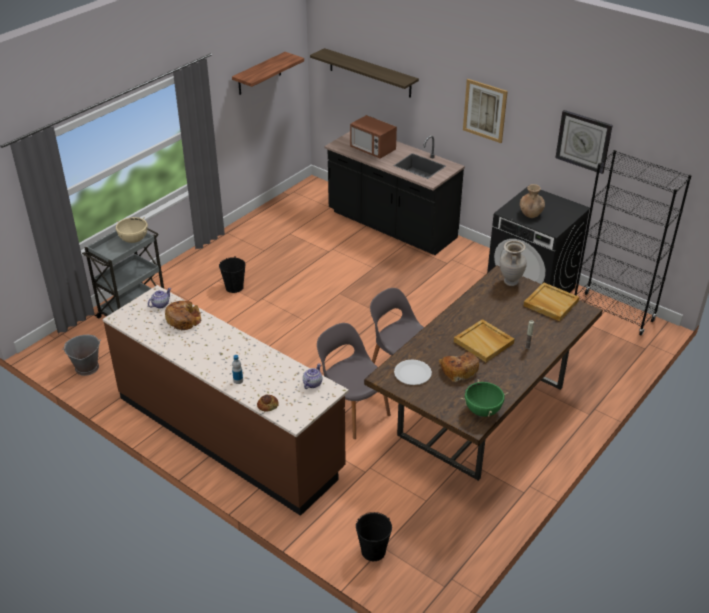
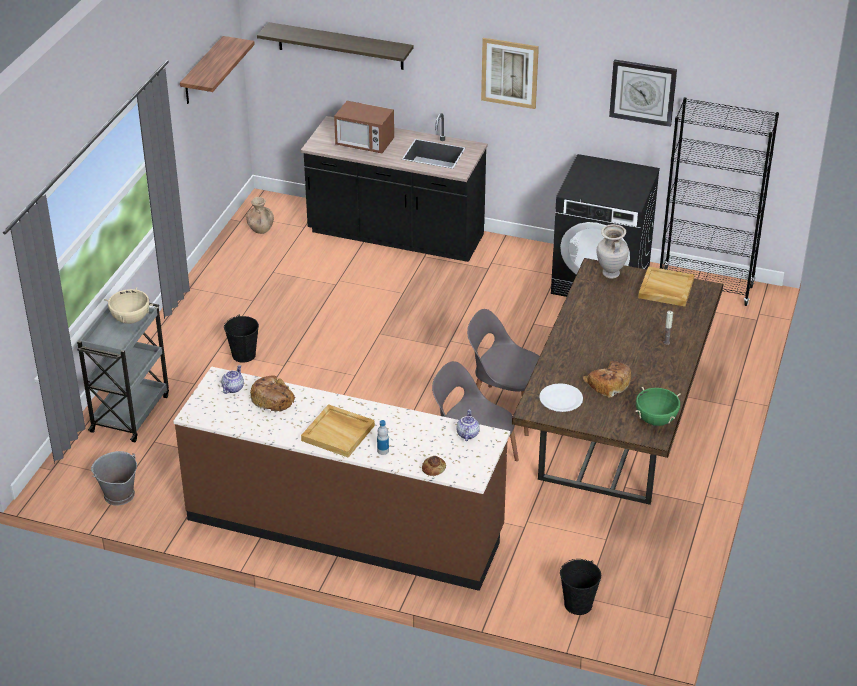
camera: 20 degrees left, 0 degrees up
(484, 342) = (618, 348): beige tray -> beige tray (339, 433)
(530, 214) = (598, 189): brown vase -> brown vase (261, 229)

